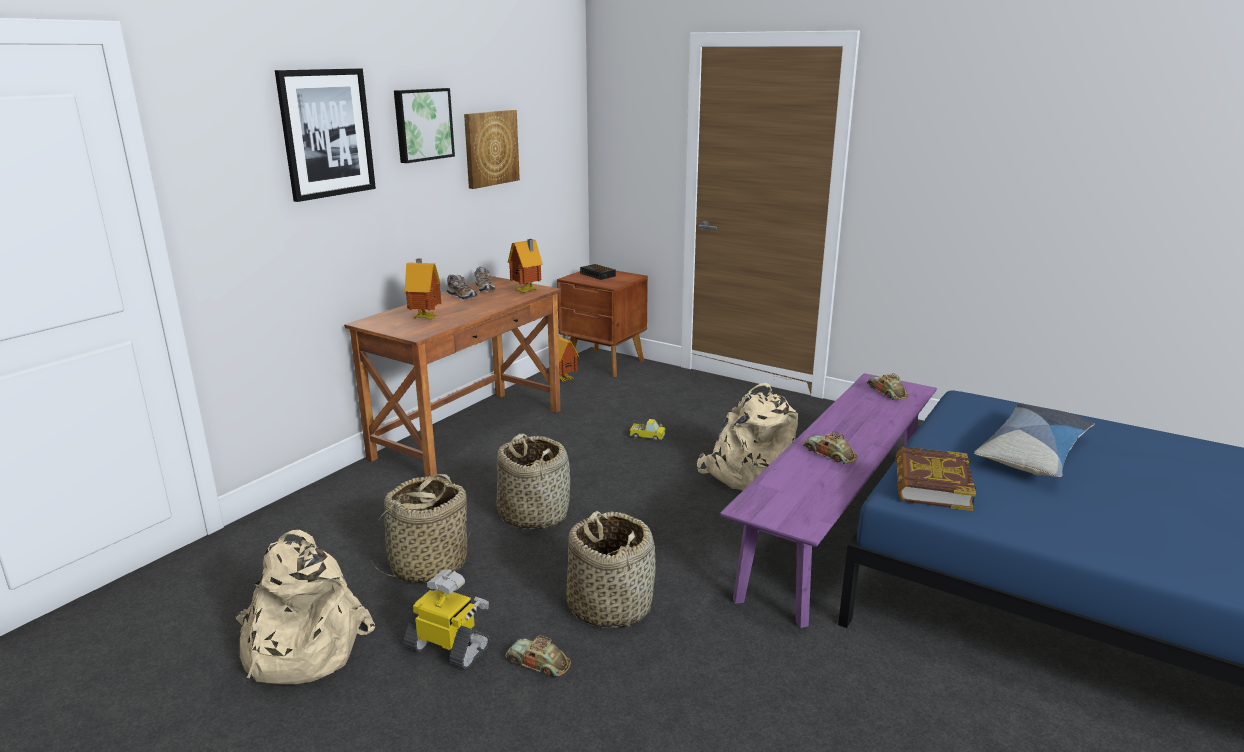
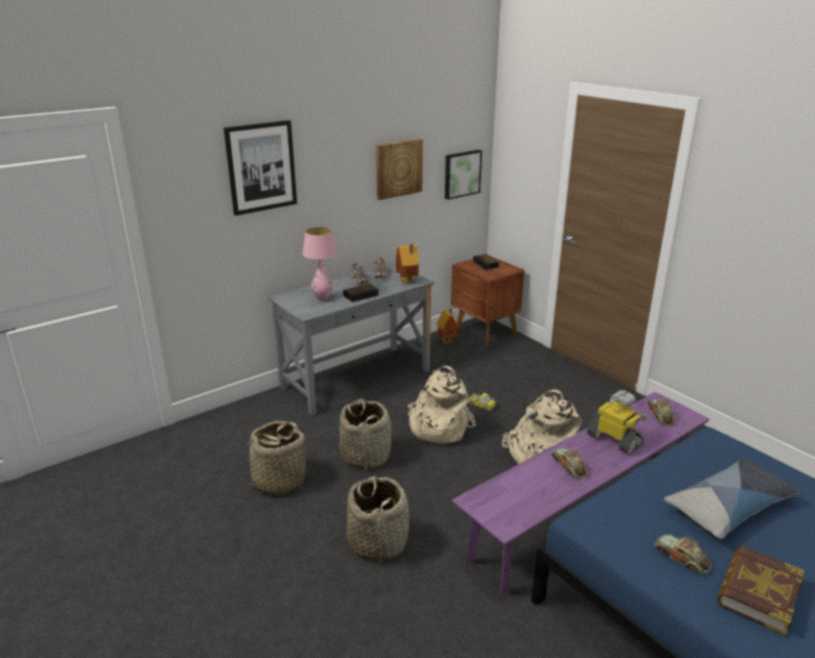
camera: 20 degrees right, 5 degrees up
(300, 648) = (179, 522): beige backpack -> beige backpack (437, 427)
(422, 124) = (339, 155): picture -> picture (461, 174)
(425, 318) = (322, 298): toy house -> pink table lamp
(449, 647) = (262, 545): toy robot -> toy robot (614, 440)
(469, 433) = (356, 378): brown desk -> grey desk
(477, 309) = (361, 295): none -> alarm clock
(538, 663) = (310, 572): toy car -> toy car (682, 557)
(931, 485) = (615, 517): book -> book (757, 593)

